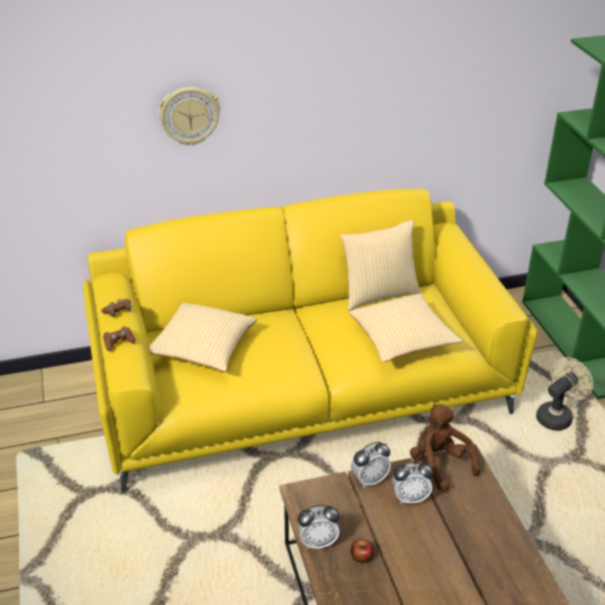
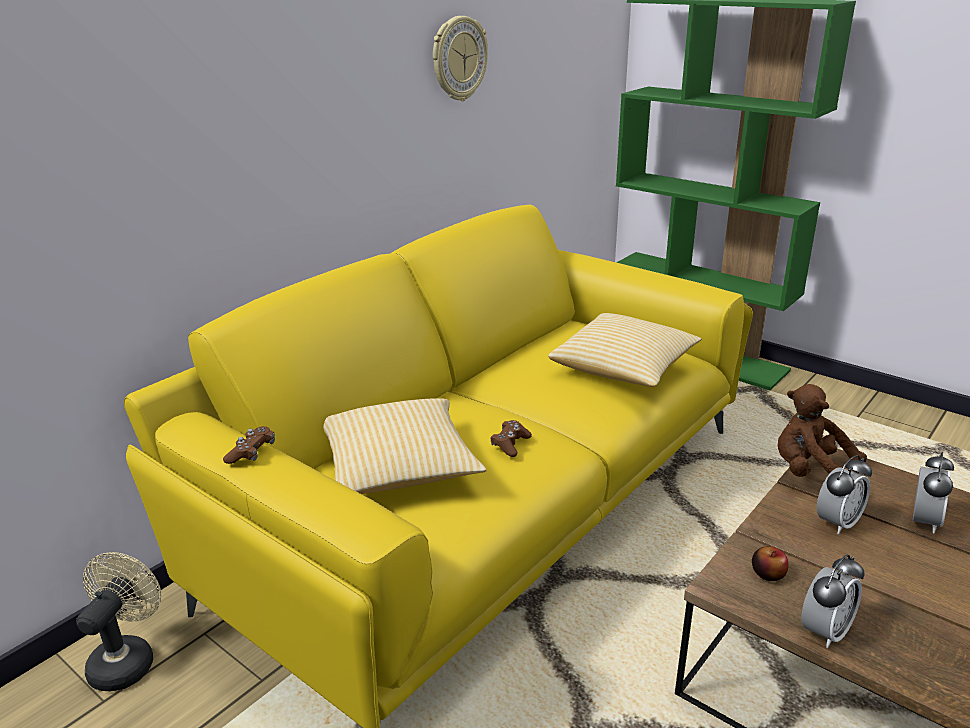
camera: 35 degrees left, 10 degrees down
(119, 342) = (302, 489): brown game controller -> brown game controller (510, 444)
(189, 115) = (249, 121): wall clock -> wall clock (458, 59)
(361, 556) = (892, 618): apple -> apple (768, 574)
(369, 479) = (772, 527): alarm clock -> alarm clock (924, 521)
(378, 294) = (536, 341): pillow -> none
(557, 416) = (759, 418): beige fan -> beige fan (127, 659)

